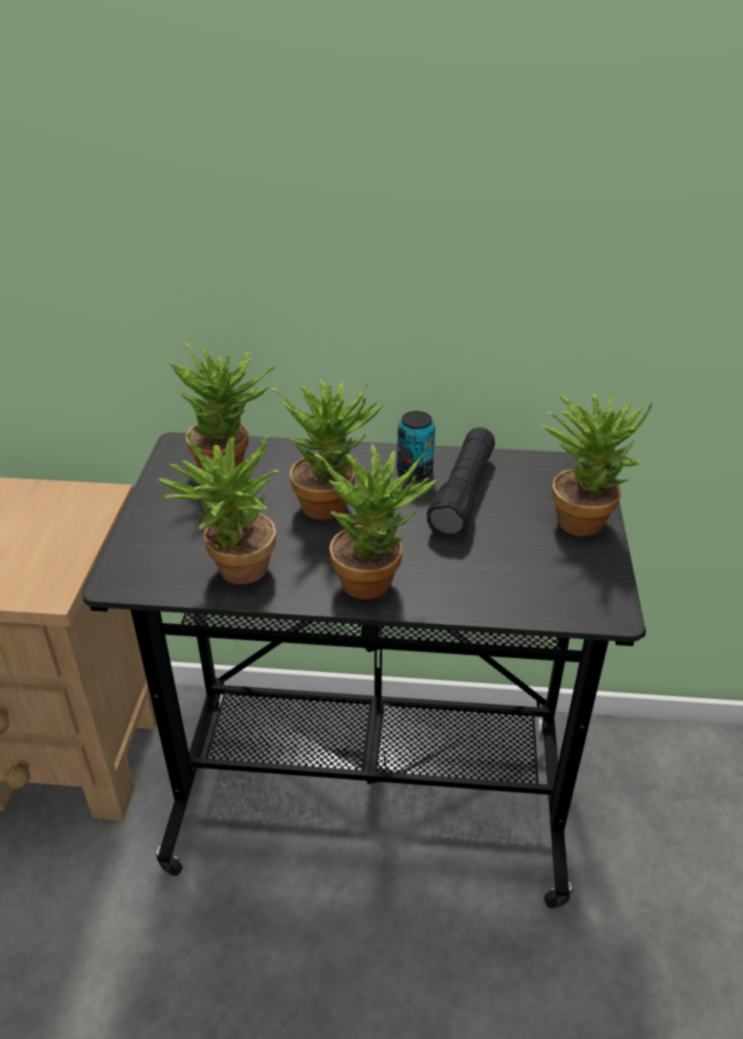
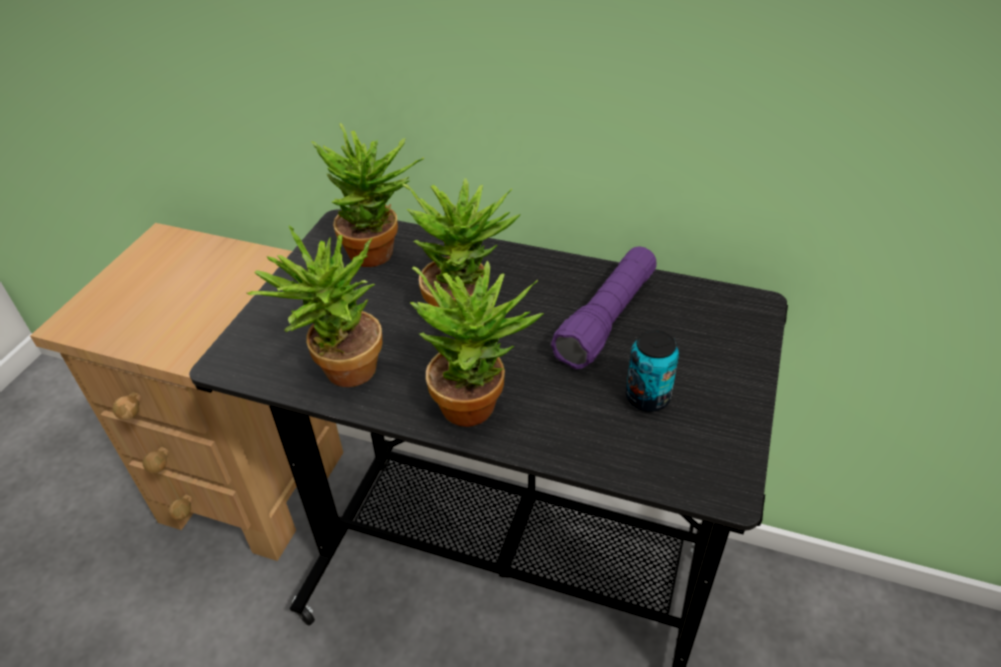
camera: 15 degrees right, 5 degrees up
(414, 471) = (564, 284): can -> can (647, 397)
(463, 494) = (607, 319): black flashlight -> purple flashlight
(582, 516) = (732, 365): potted plant -> none

